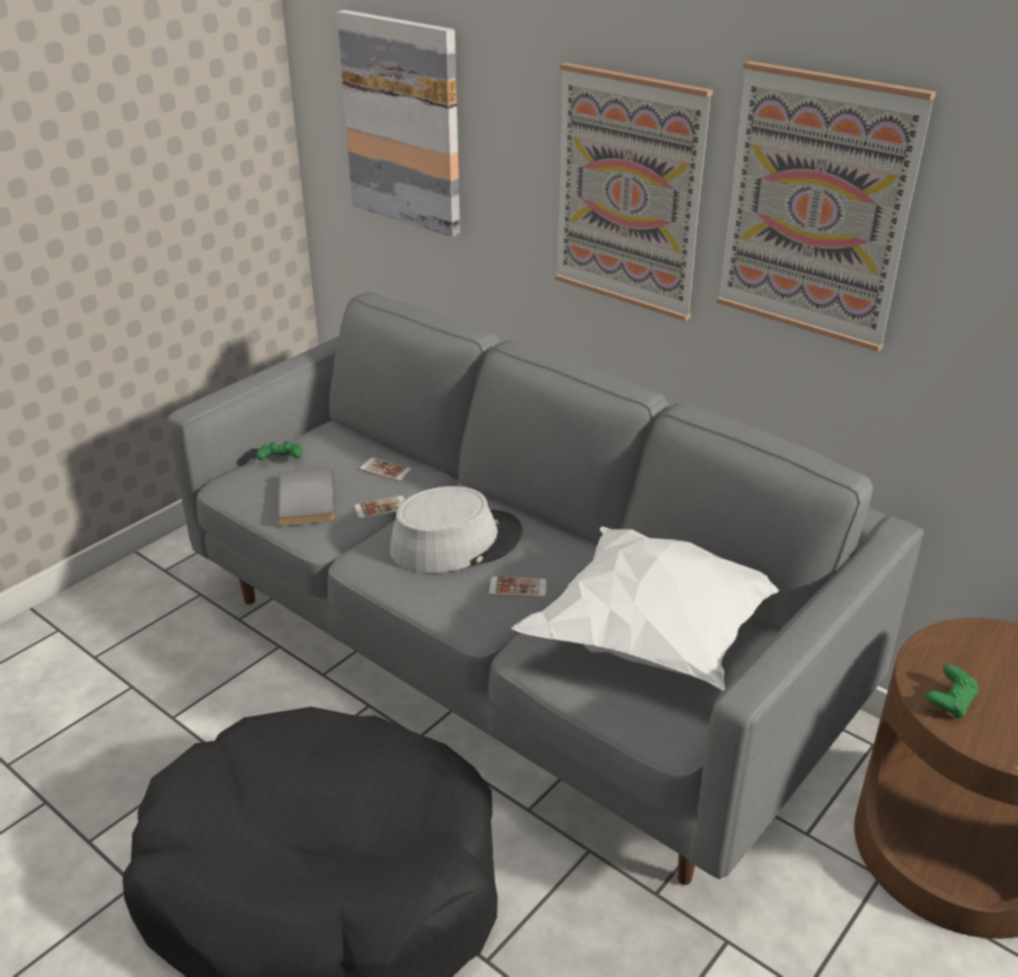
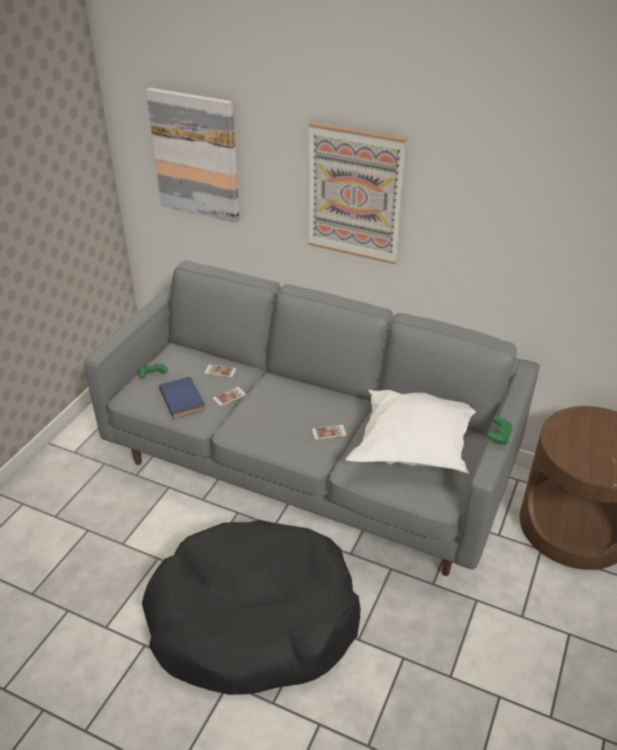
camera: 15 degrees left, 5 degrees up
(310, 500) = (184, 398): grey book -> blue book
(456, 542) = (282, 410): grey hat -> none
(817, 206) = (471, 200): picture -> none
(950, 702) = (573, 456): green game controller -> green game controller (499, 436)

